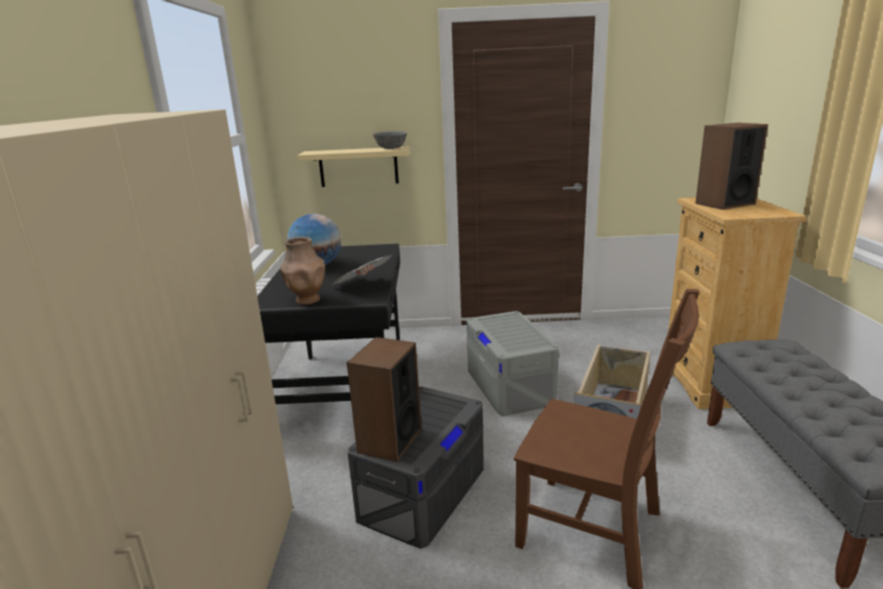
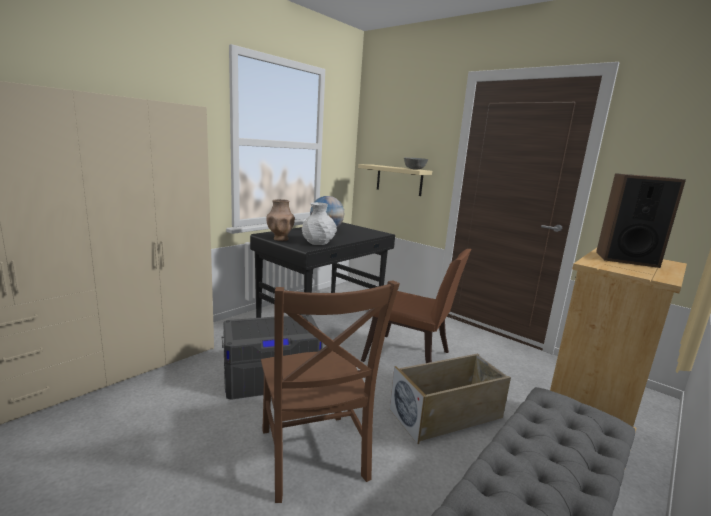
camera: 40 degrees right, 5 degrees down
(362, 286) = (318, 243): newspaper -> white vase
(389, 440) = (246, 326): speaker -> none
(510, 386) = (411, 359): grey storage box -> brown chair

